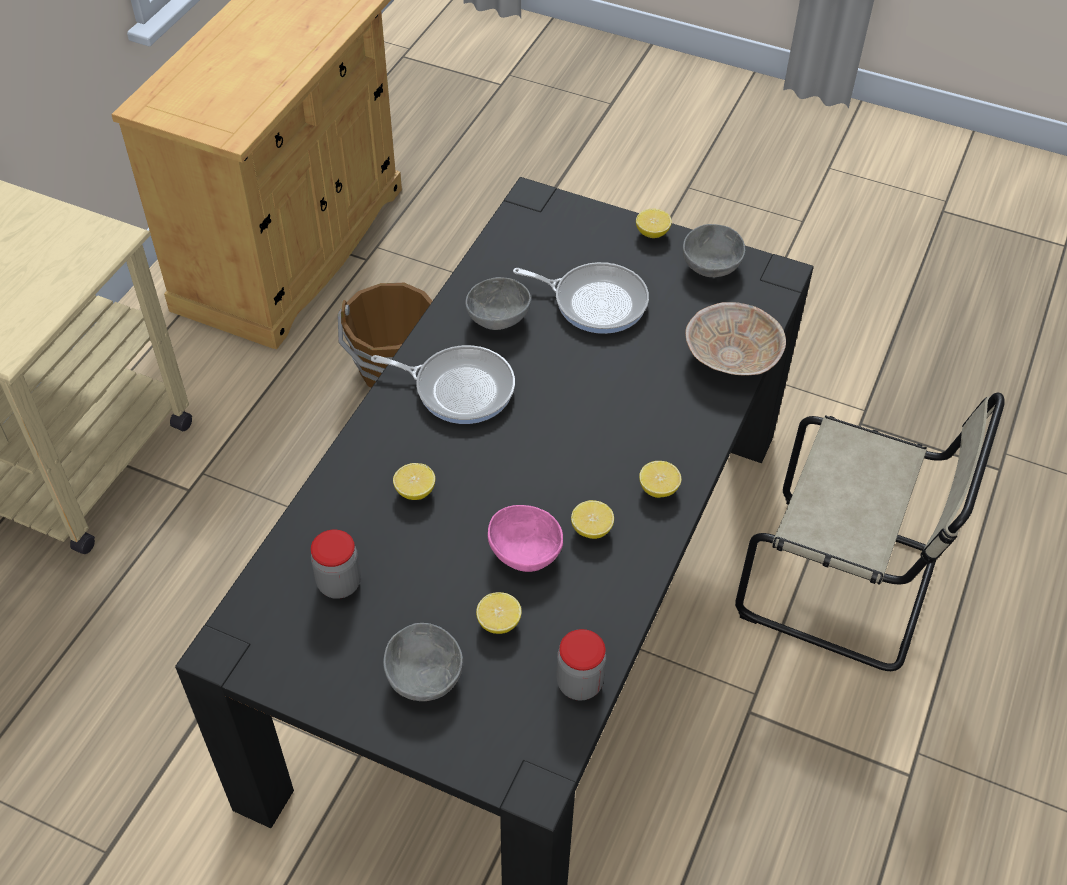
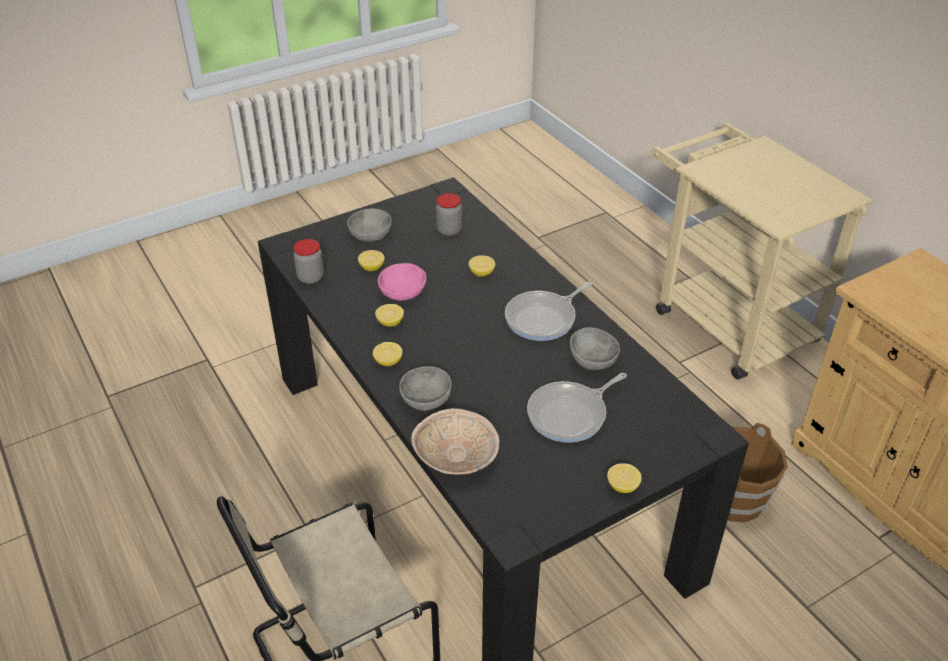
camera: 125 degrees right, 10 degrees down
(712, 266) = (556, 502): grey bowl -> grey bowl (425, 400)

